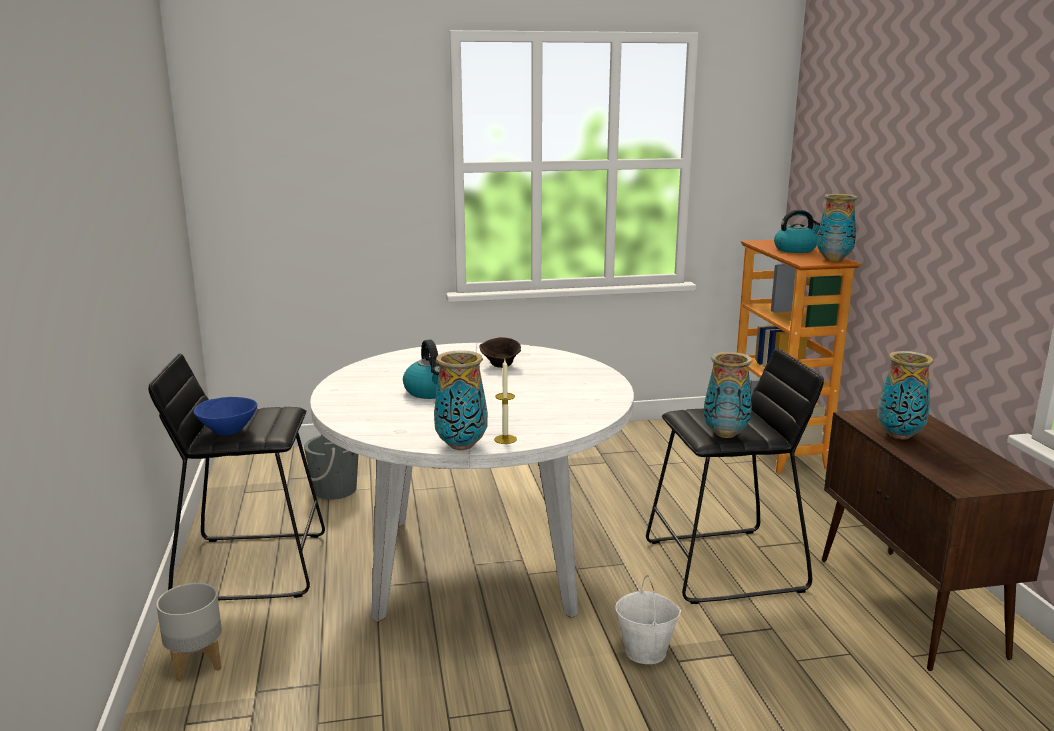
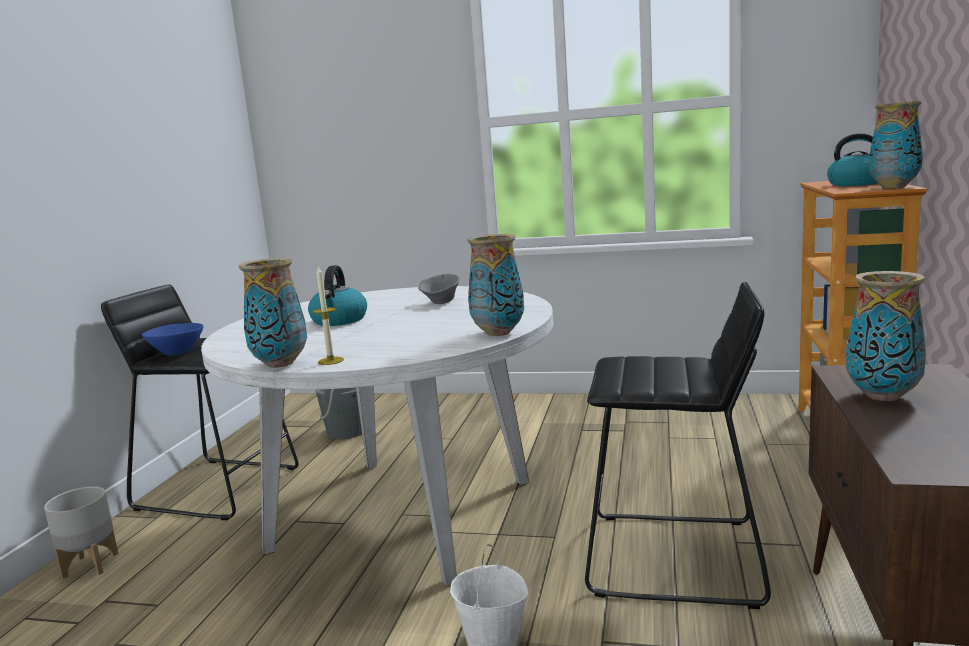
camera: 25 degrees right, 5 degrees down
(501, 365) = (441, 302): brown bowl -> grey bowl
(725, 434) = (639, 382): vase -> vase (498, 333)

